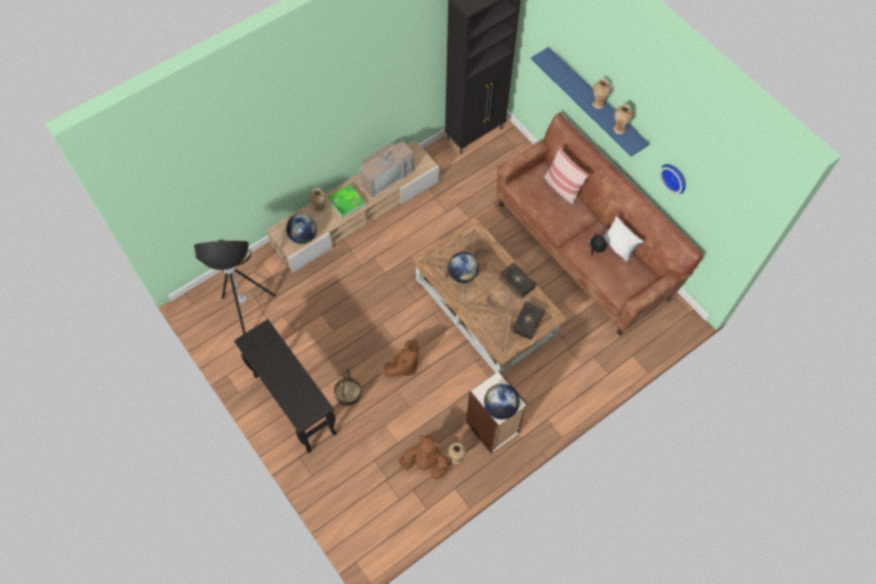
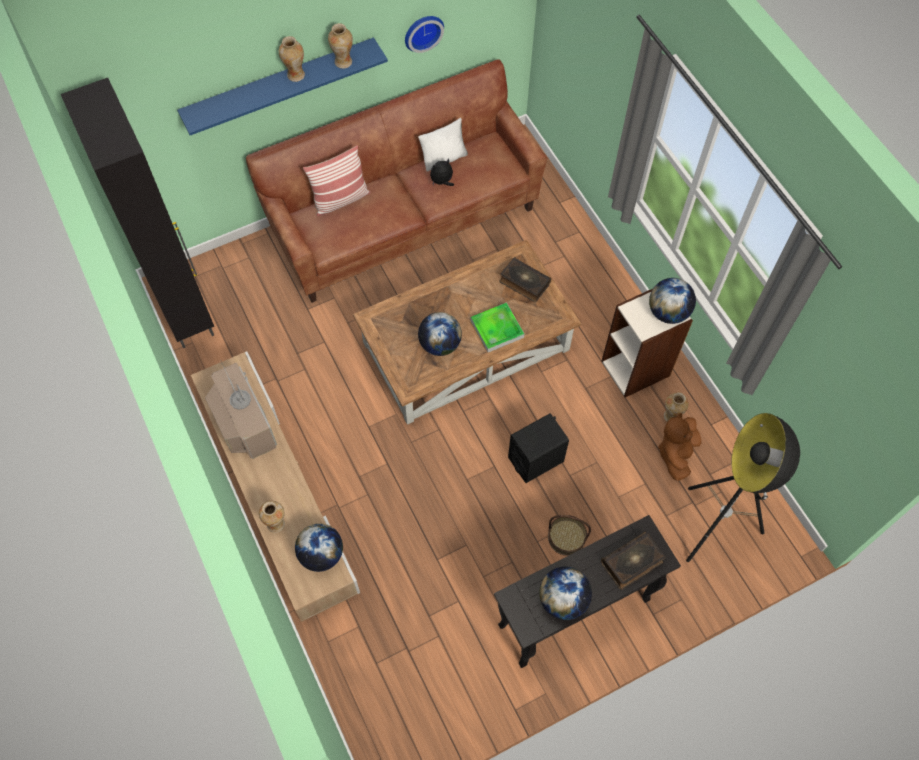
camera: 80 degrees left, 0 degrees up
(247, 313) = (416, 669): floor lamp -> floor lamp (716, 527)
(267, 360) = (563, 600): none -> globe
(346, 202) = (276, 484): tray -> tray (497, 329)
(404, 366) = (536, 459): brown plush toy -> black speaker
(516, 282) = (464, 284): book -> book (632, 563)

